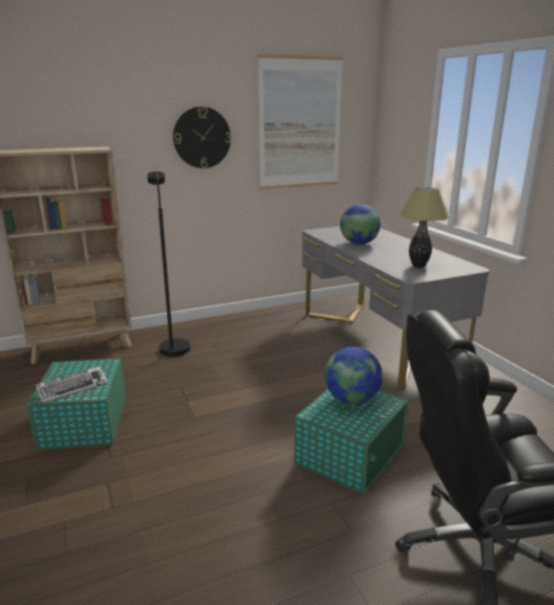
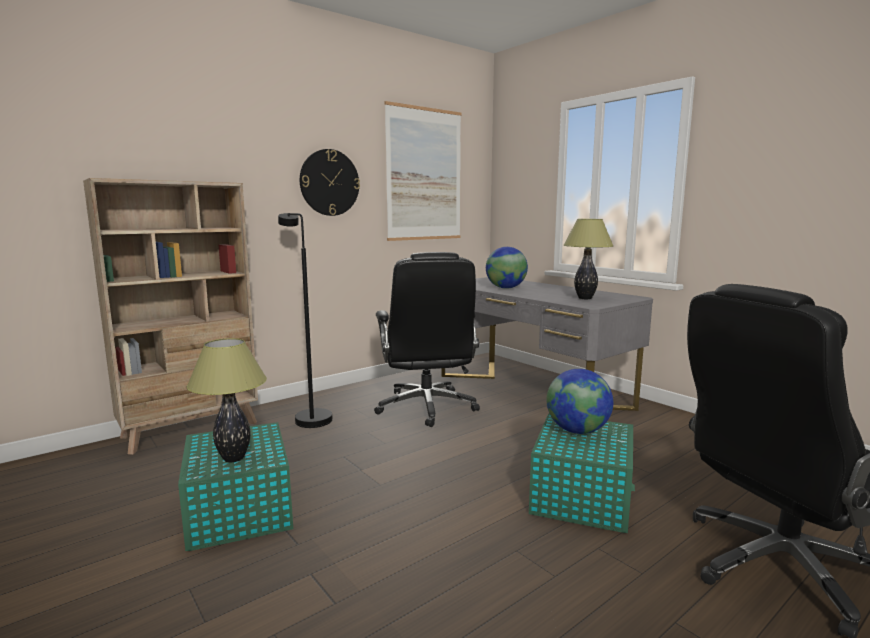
camera: 15 degrees left, 10 degrees down
(72, 388) = (234, 458): keyboard -> table lamp
(273, 347) = (427, 407): none -> black office chair

